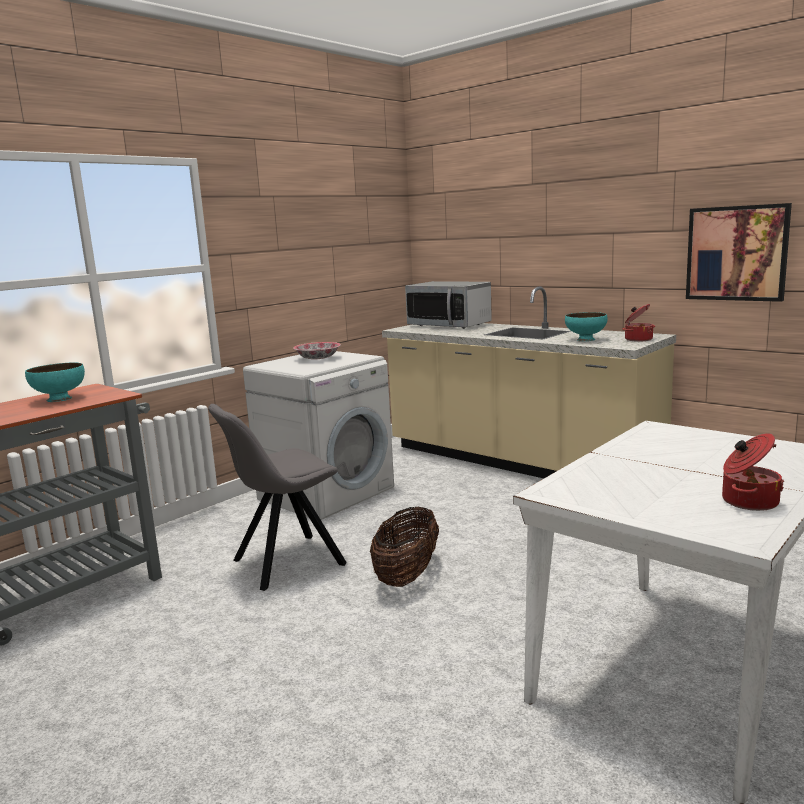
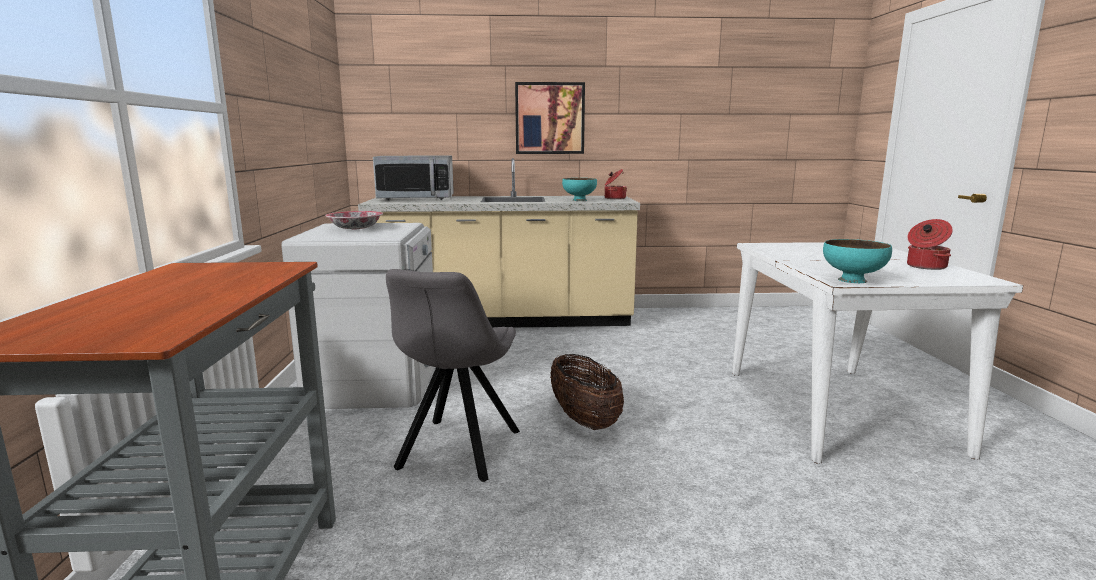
camera: 45 degrees left, 0 degrees up
(60, 399) = (194, 281): turquoise bowl -> turquoise bowl (853, 280)
(736, 253) = (667, 132): picture -> picture (549, 118)

